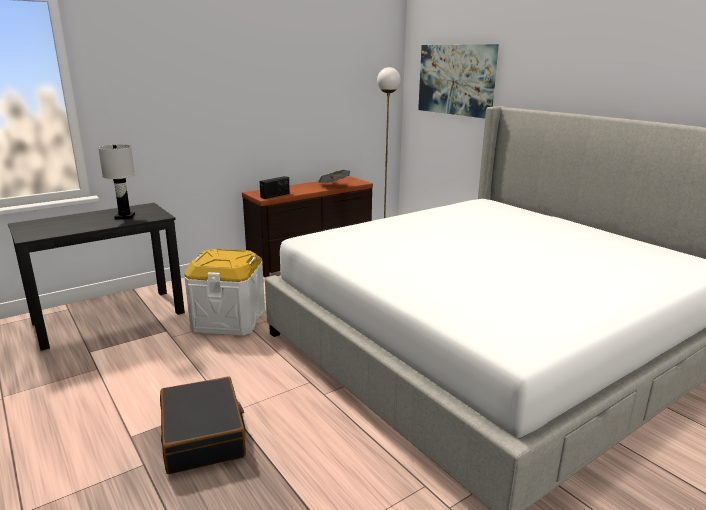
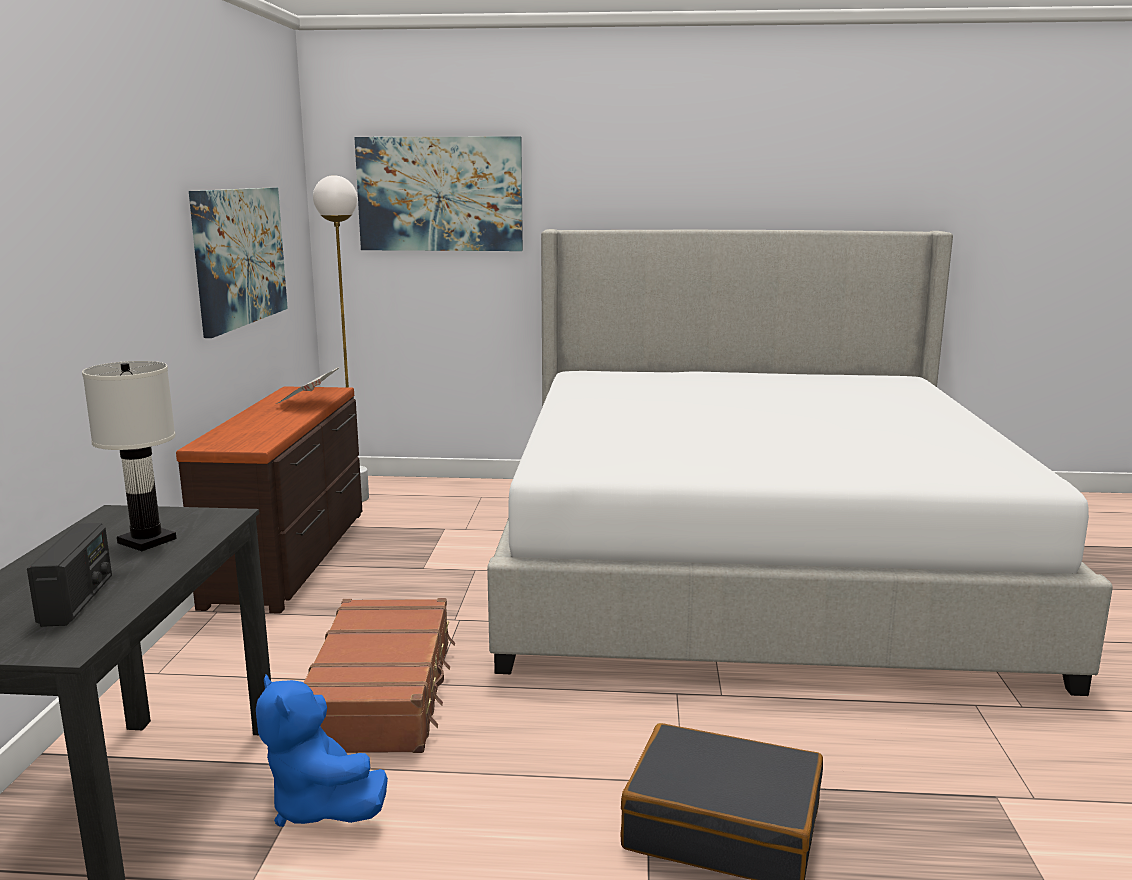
camera: 50 degrees left, 5 degrees down
(142, 343) = (320, 806): none -> blue plush toy
(229, 320) = (383, 693): white storage box -> brown suitcase
(275, 195) = (263, 439): radio -> radio (77, 600)
(319, 107) = (239, 256): none -> picture

